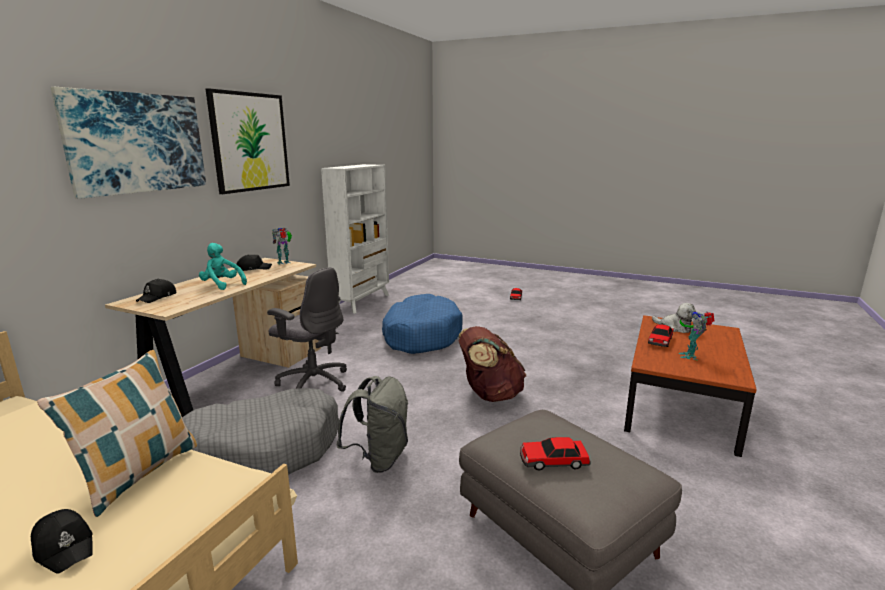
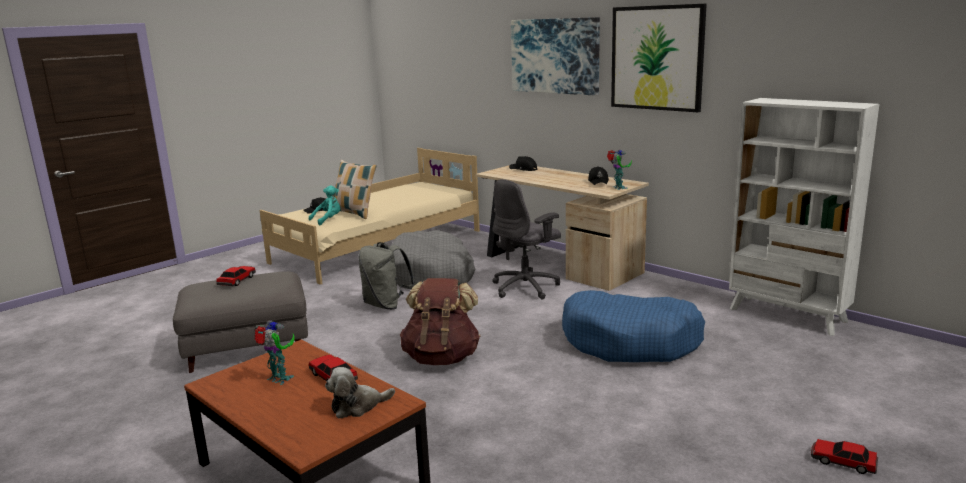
camera: 110 degrees right, 0 degrees up
(222, 285) = (545, 178): turquoise plush toy -> turquoise plush toy (328, 220)

